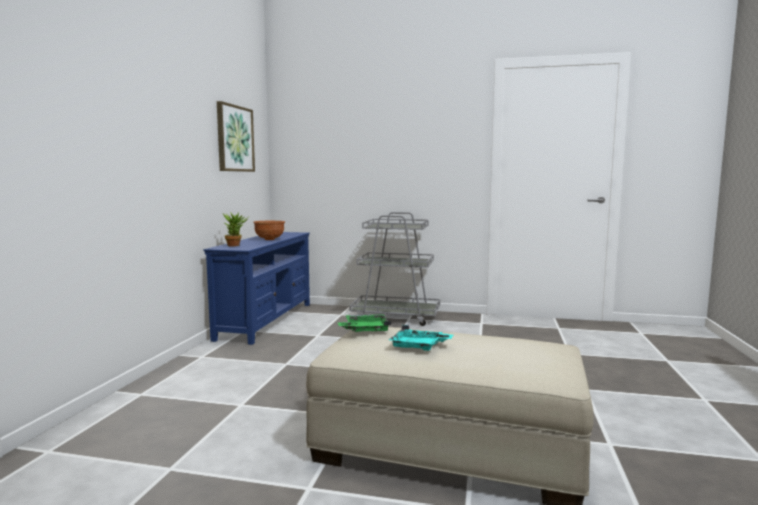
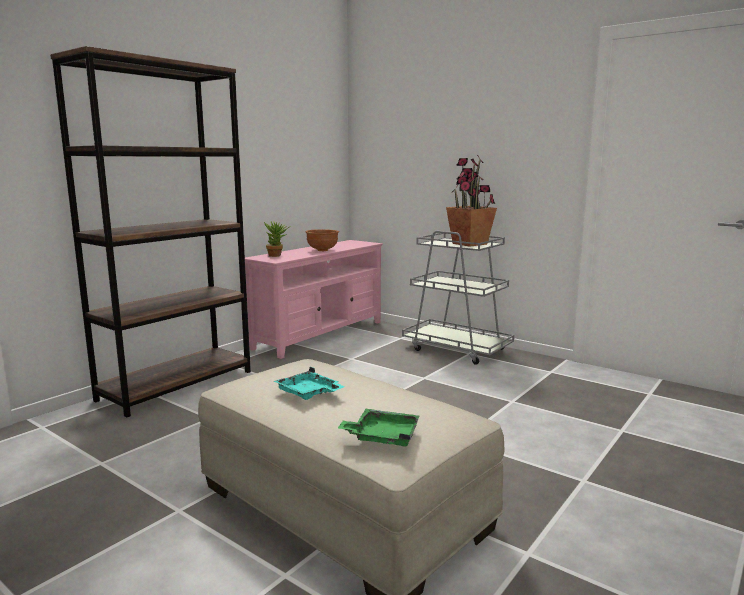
camera: 25 degrees right, 5 degrees up
(170, 383) = (177, 385): none -> brown bookcase
(234, 138) = (294, 141): picture -> none
(265, 321) = (319, 335): blue tv stand -> pink tv stand
(365, 330) = (291, 365): green tray -> green tray (382, 436)
(404, 226) = (469, 244): none -> potted plant

